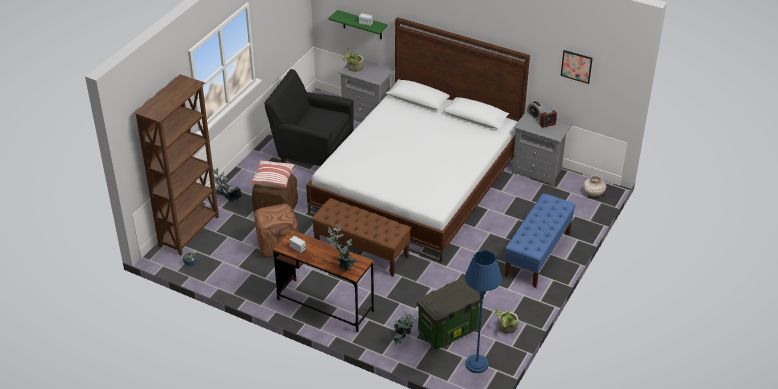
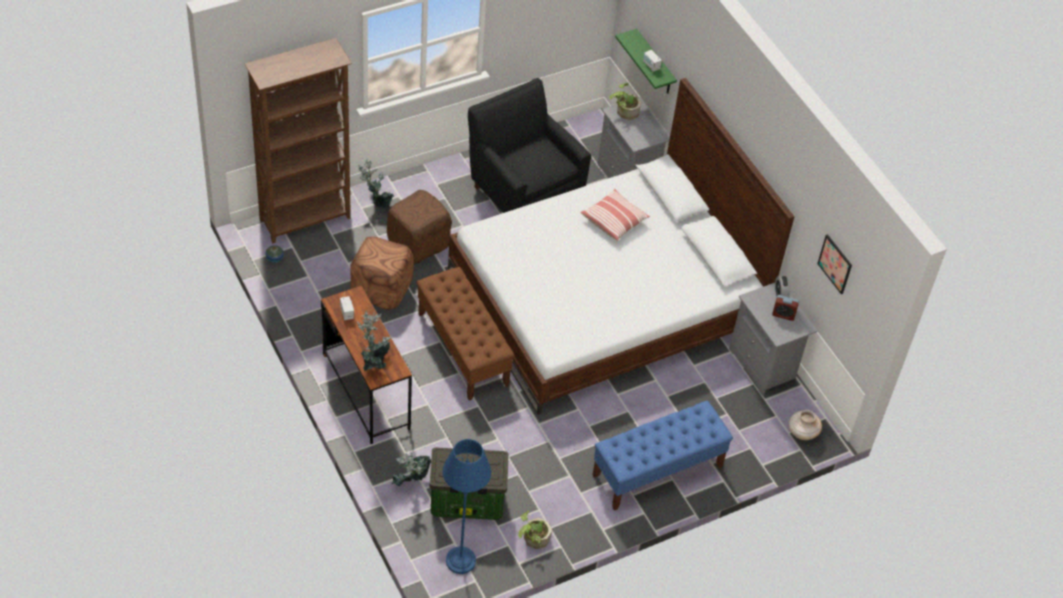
camera: 30 degrees right, 10 degrees up
(273, 179) = (420, 208): pillow -> pillow (614, 221)

